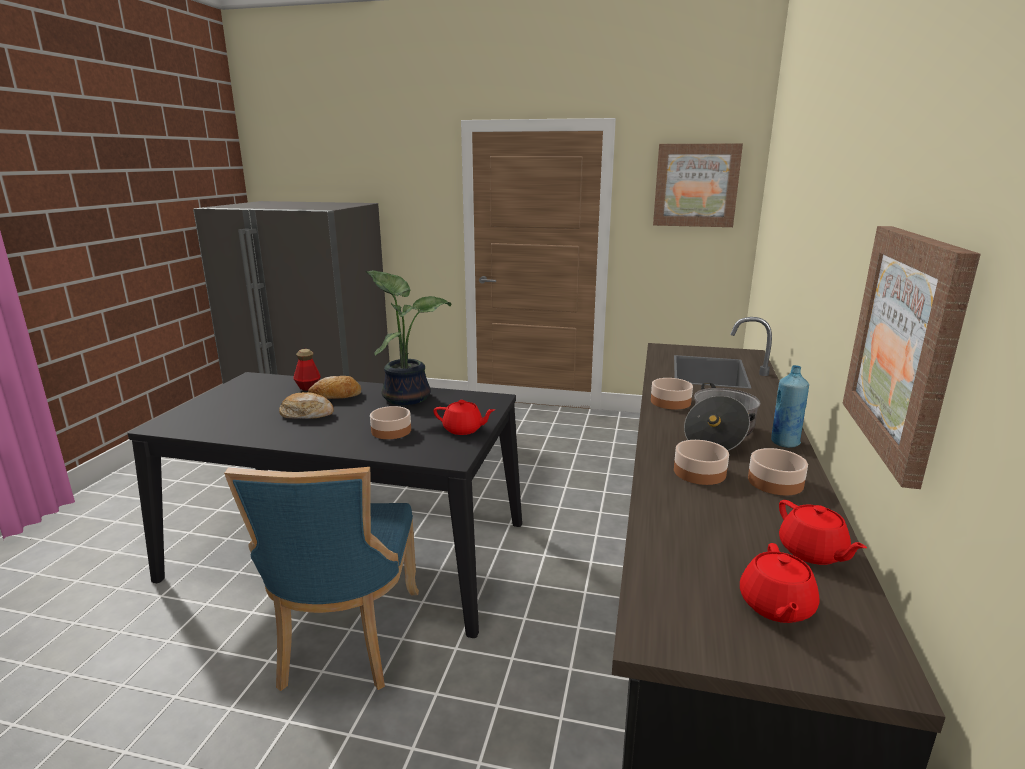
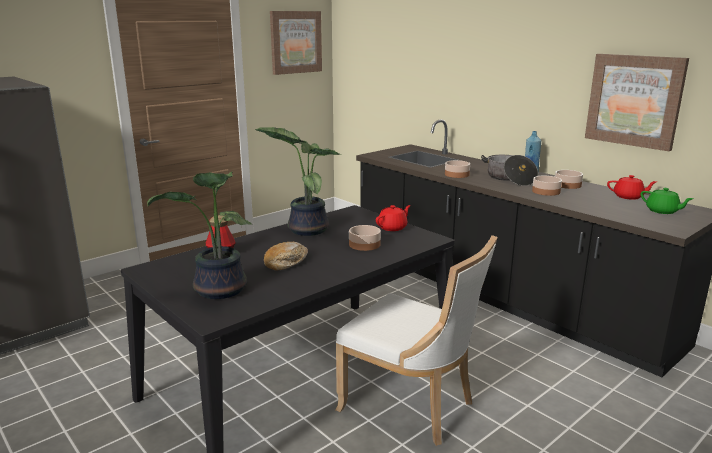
camera: 55 degrees left, 0 degrees up
(220, 411) = (219, 291): none -> potted plant
(336, 396) = (262, 247): bread -> none
(345, 641) = (412, 405): blue chair -> white chair
(776, 606) = (662, 211): red teapot -> green teapot

